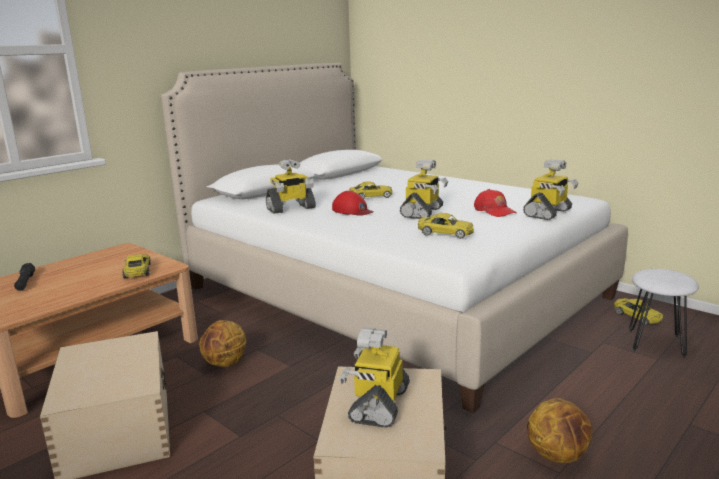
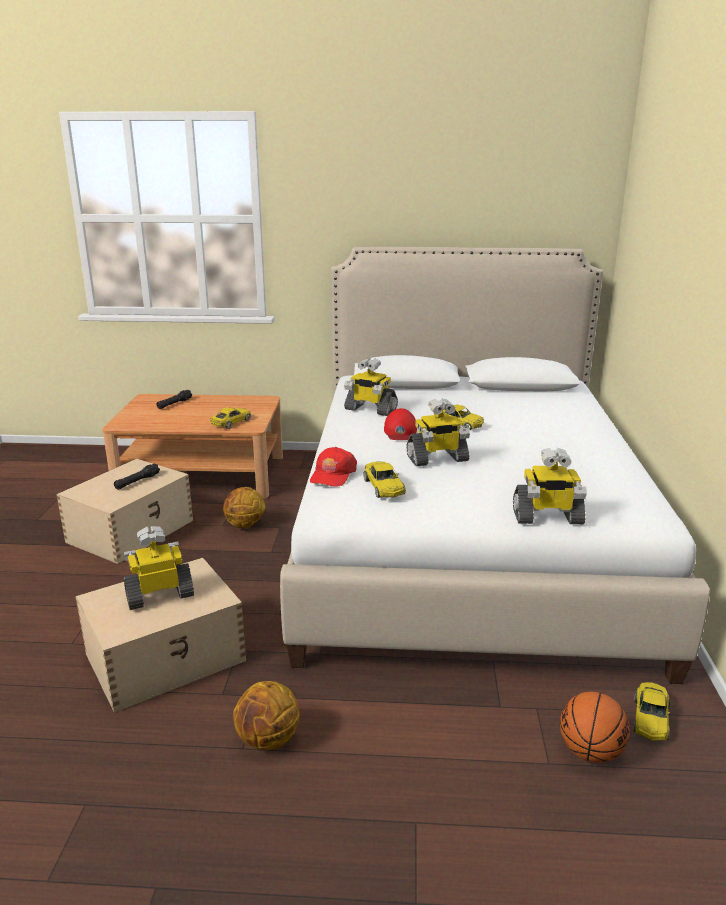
camera: 50 degrees right, 5 degrees up
(118, 359) = (137, 482): none -> black flashlight
(494, 211) = (509, 488): red cap -> red cap (332, 475)
(655, 343) = (590, 751): white stool -> basketball

